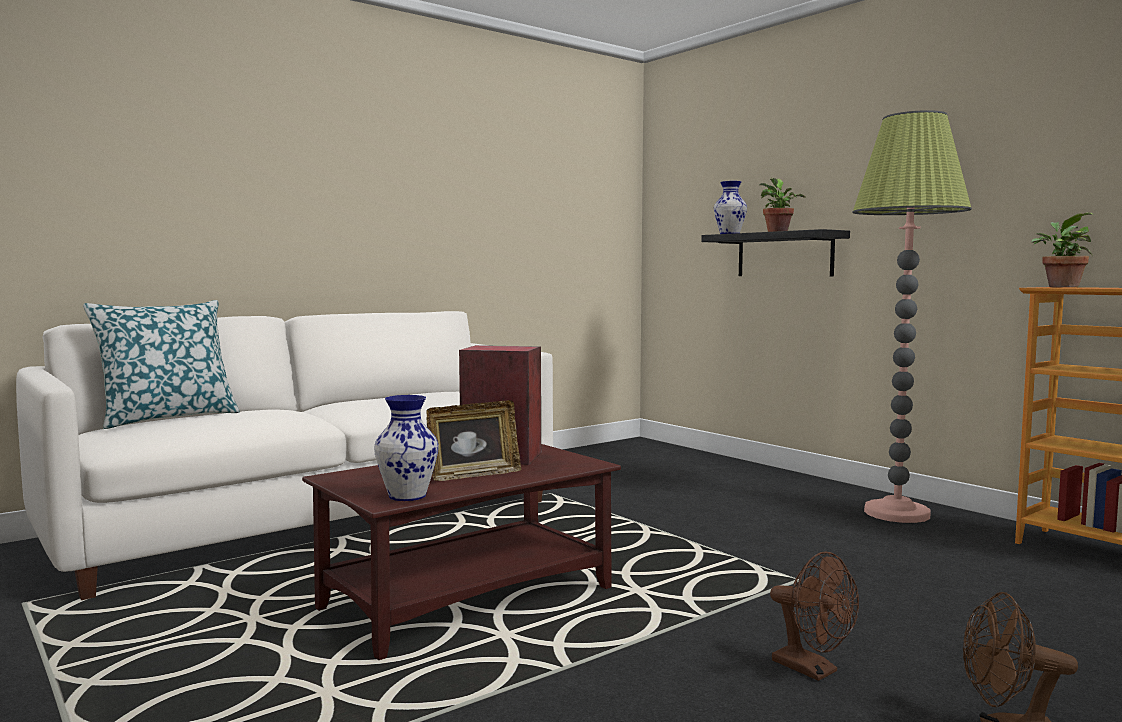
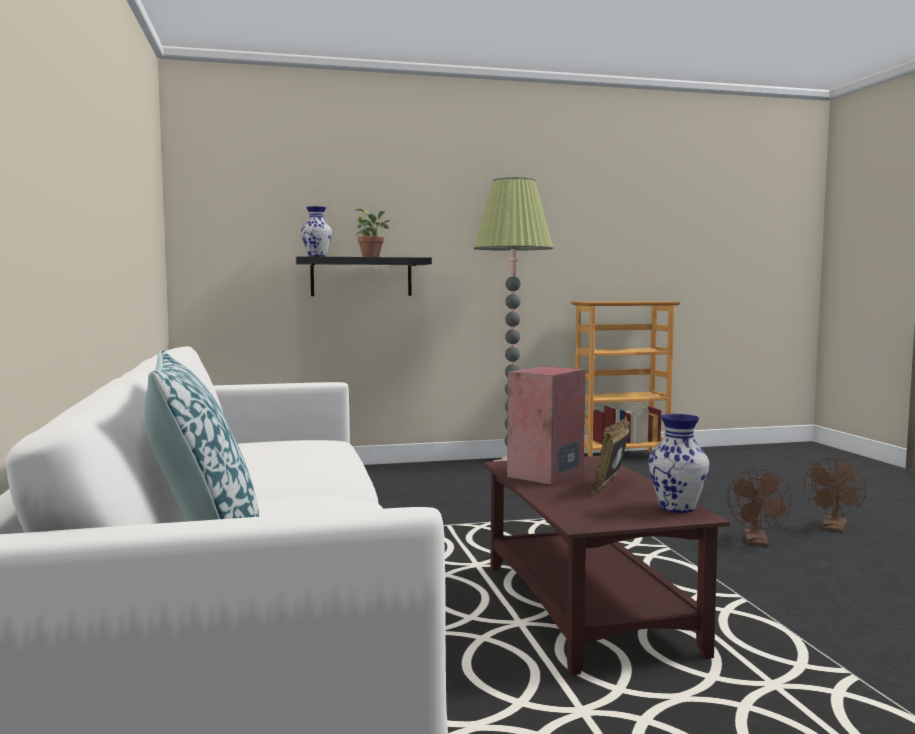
camera: 65 degrees left, 0 degrees up
(473, 475) = (610, 486): picture frame -> picture frame turned 150 degrees counterclockwise
(813, 670) = (757, 542): brown fan -> brown fan turned 120 degrees clockwise
(1060, 287) = (585, 301): potted plant -> none

